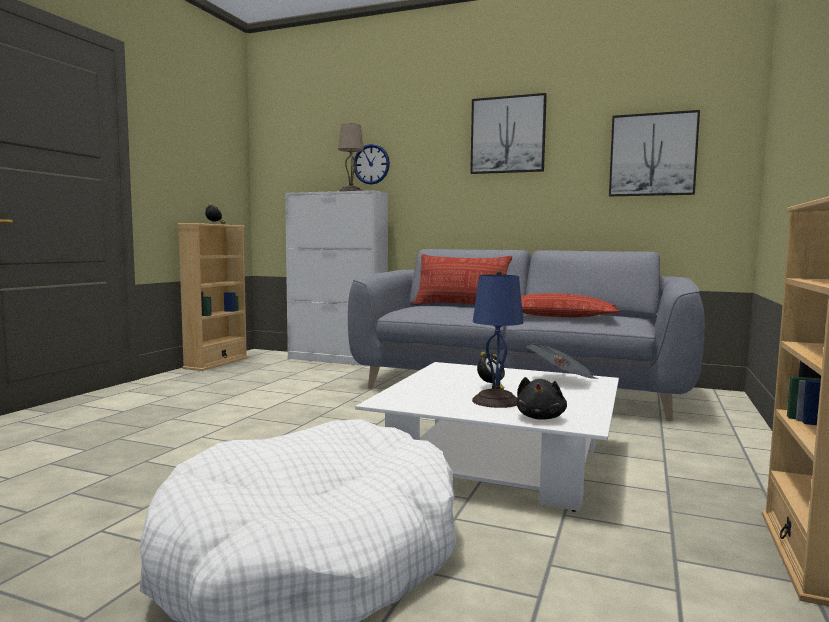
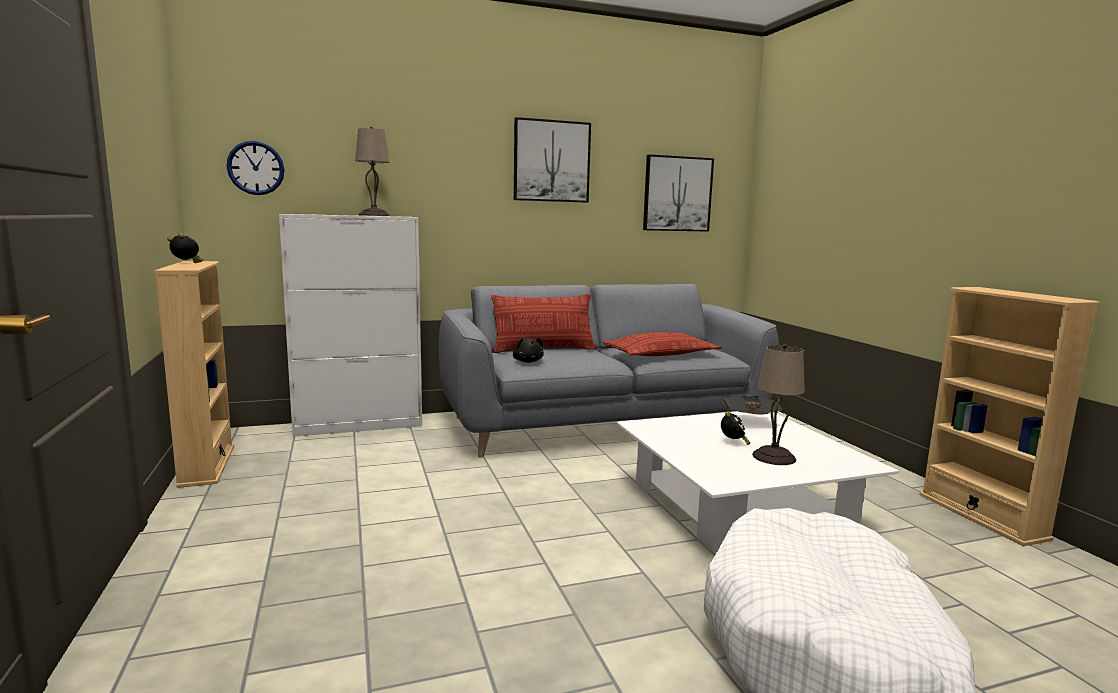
camera: 40 degrees left, 5 degrees up
(371, 164) = (387, 179): wall clock -> wall clock (256, 168)
(494, 401) = (774, 457): blue table lamp -> beige table lamp
(541, 417) = (835, 465): black plush toy -> black plush toy (528, 361)

